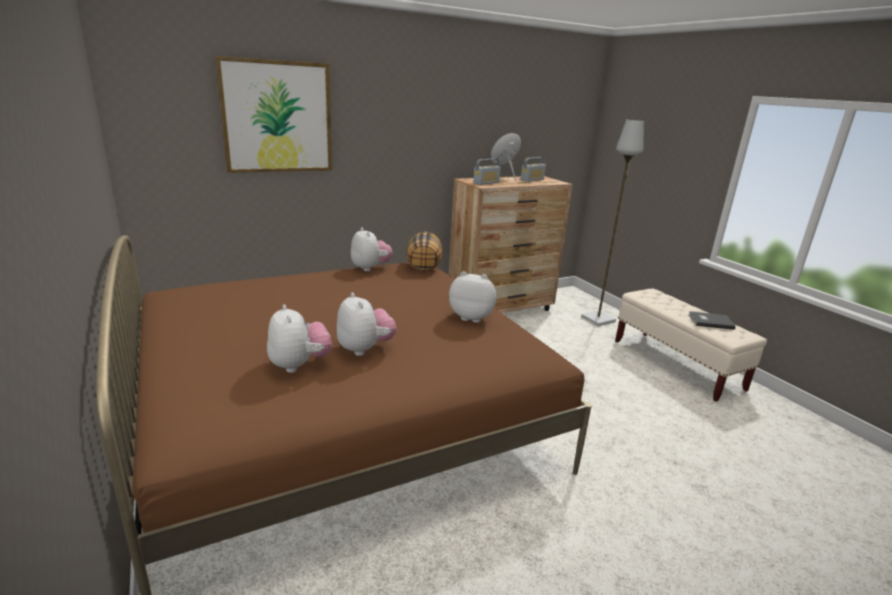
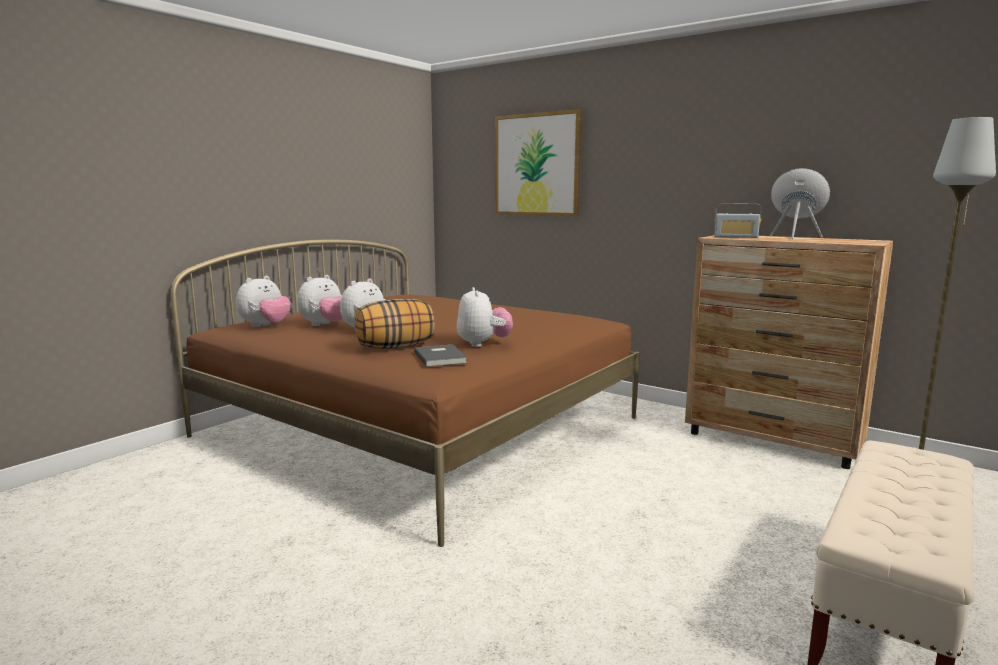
camera: 65 degrees right, 10 degrees down
(370, 268) = (544, 311): plush toy -> plush toy (265, 326)
(424, 266) = (590, 320): pillow -> pillow (395, 347)
(532, 180) = (832, 240): radio -> none
(709, 321) = (900, 511): grey book -> grey book (441, 357)

